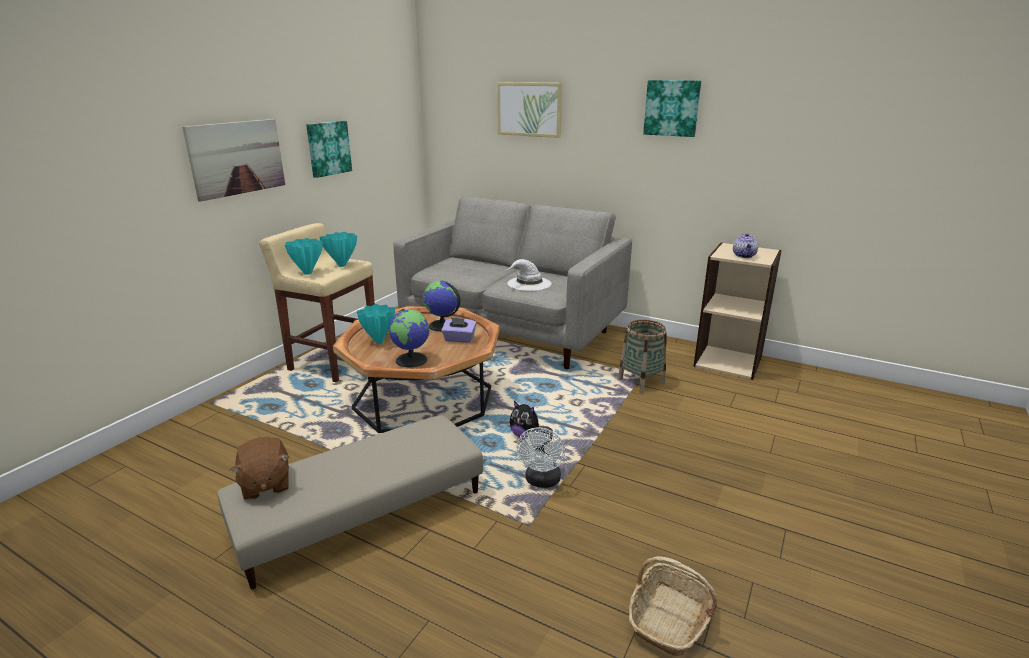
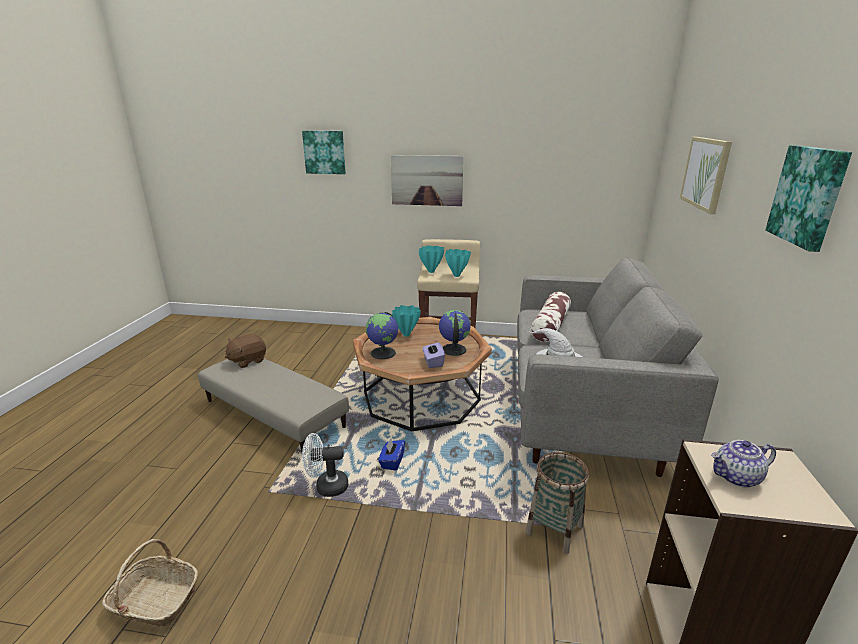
camera: 70 degrees right, 0 degrees up
(328, 148) = (514, 184): picture -> picture (324, 152)
(465, 273) = (550, 326): none -> pillow
(525, 435) = (392, 462): plush toy -> blue tissue box

